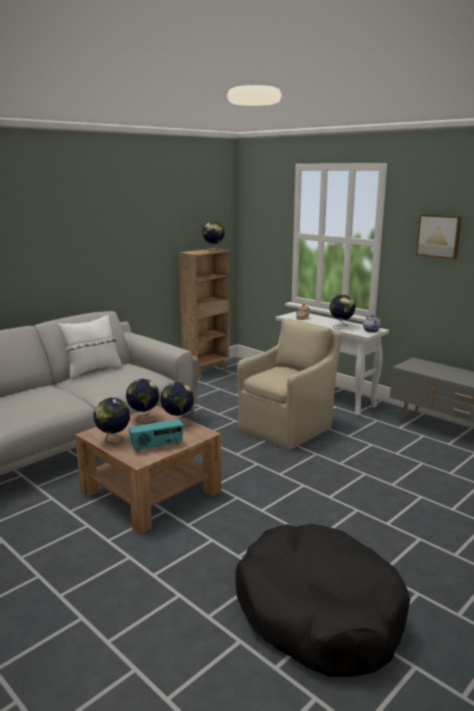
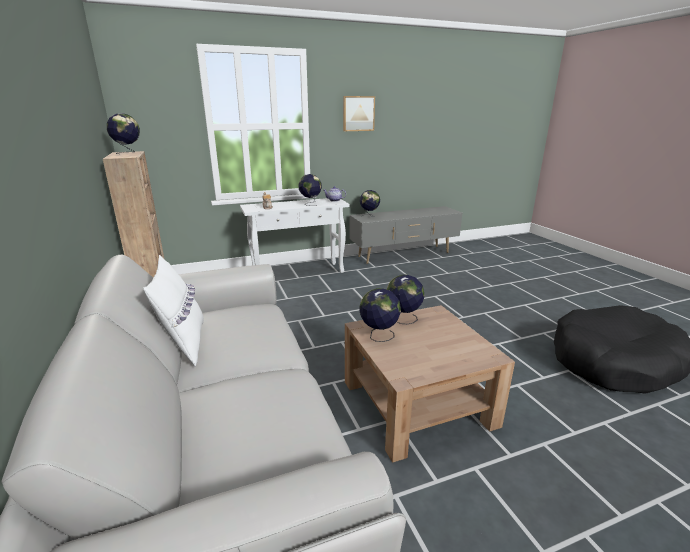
camera: 65 degrees left, 5 degrees up
(113, 441) = (433, 365): globe -> globe (369, 216)
(157, 446) = (460, 340): radio -> none
(287, 428) = (338, 302): beige armchair -> none

